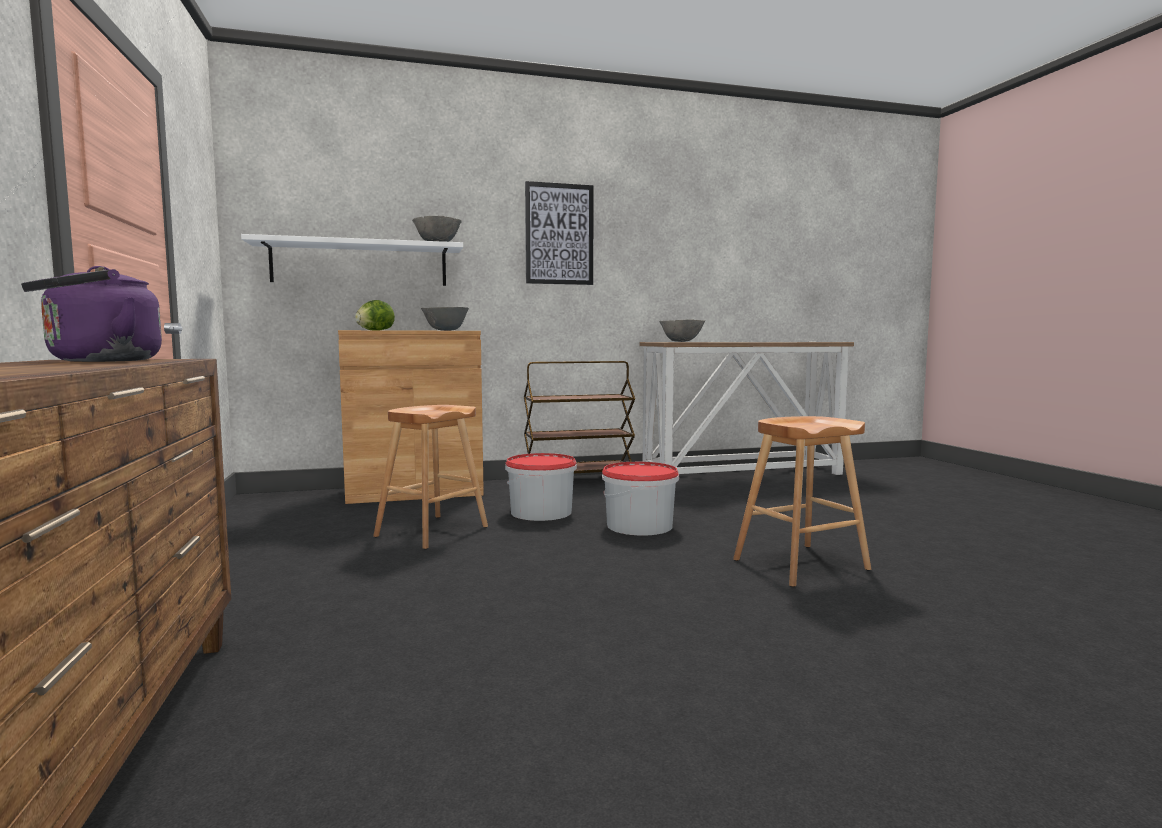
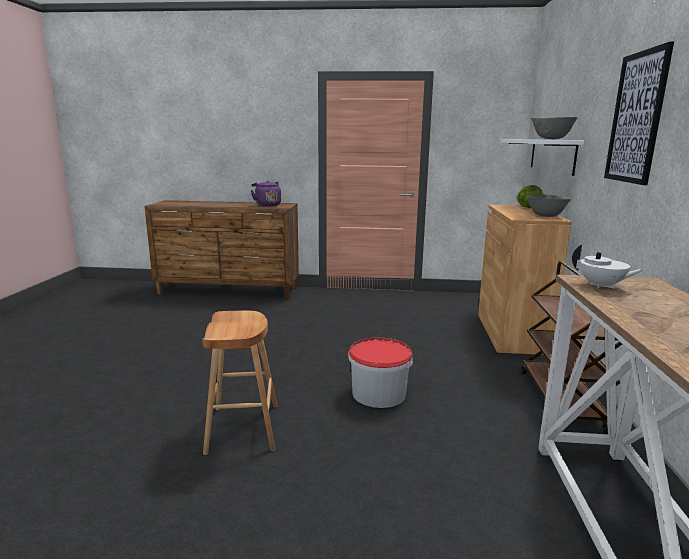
camera: 110 degrees right, 10 degrees up
(432, 532) = (401, 331): brown stool -> none
(541, 512) = (435, 365): bucket -> none
(681, 341) = (601, 286): grey bowl -> white teapot

